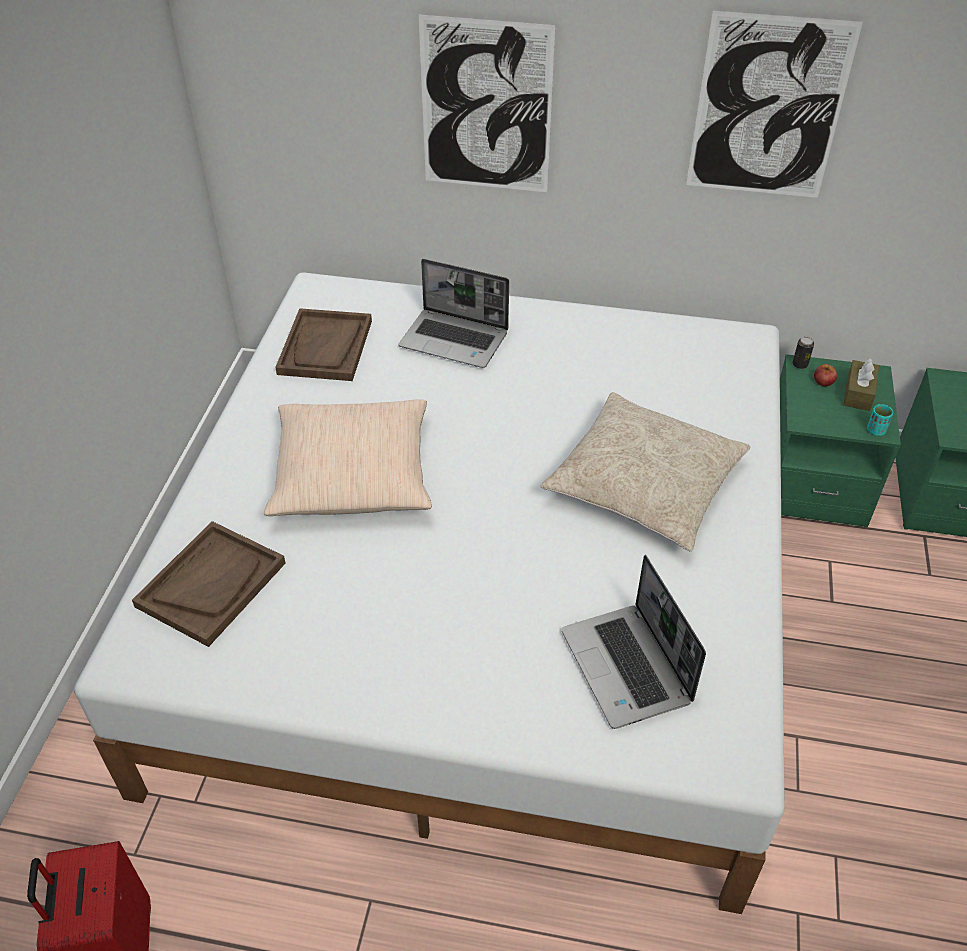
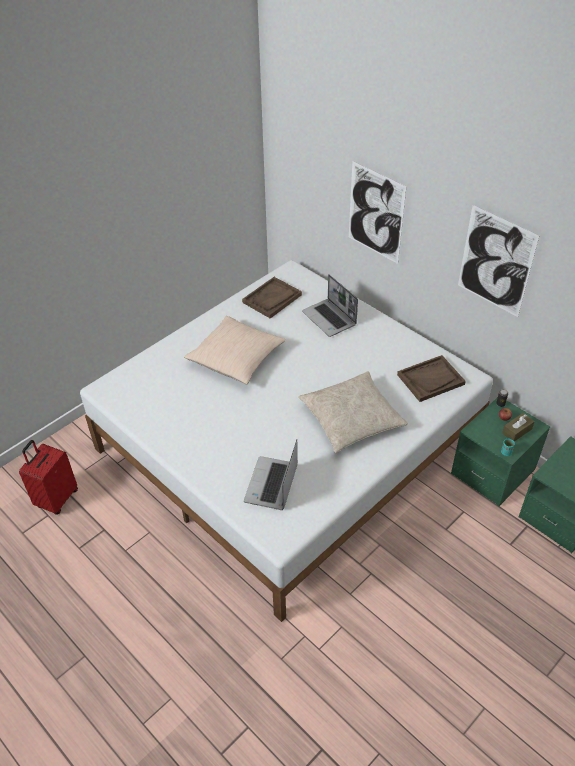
camera: 35 degrees right, 0 degrees up
(211, 584) = (150, 375): brown tray -> brown tray (430, 379)

